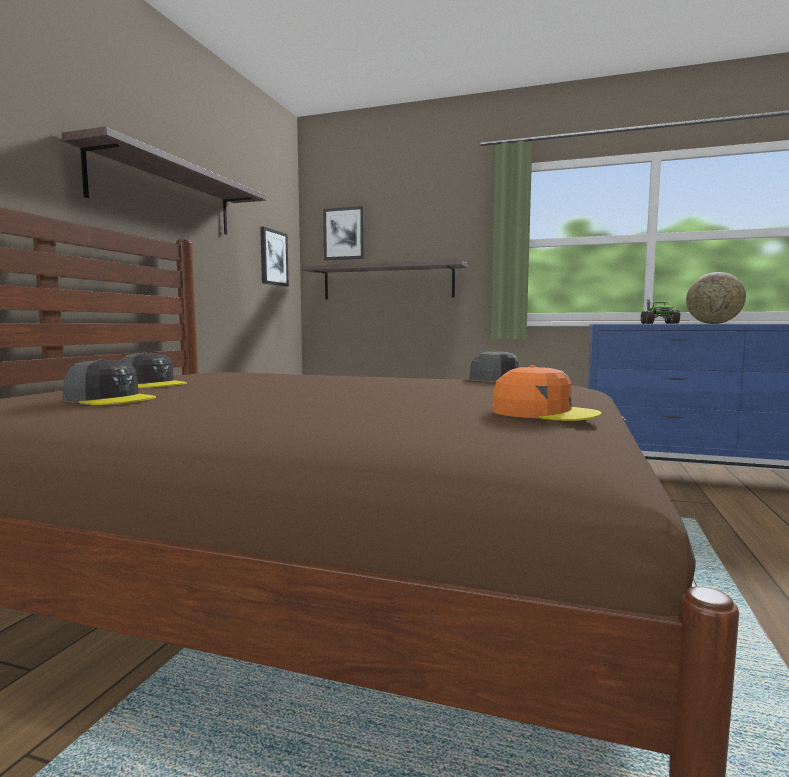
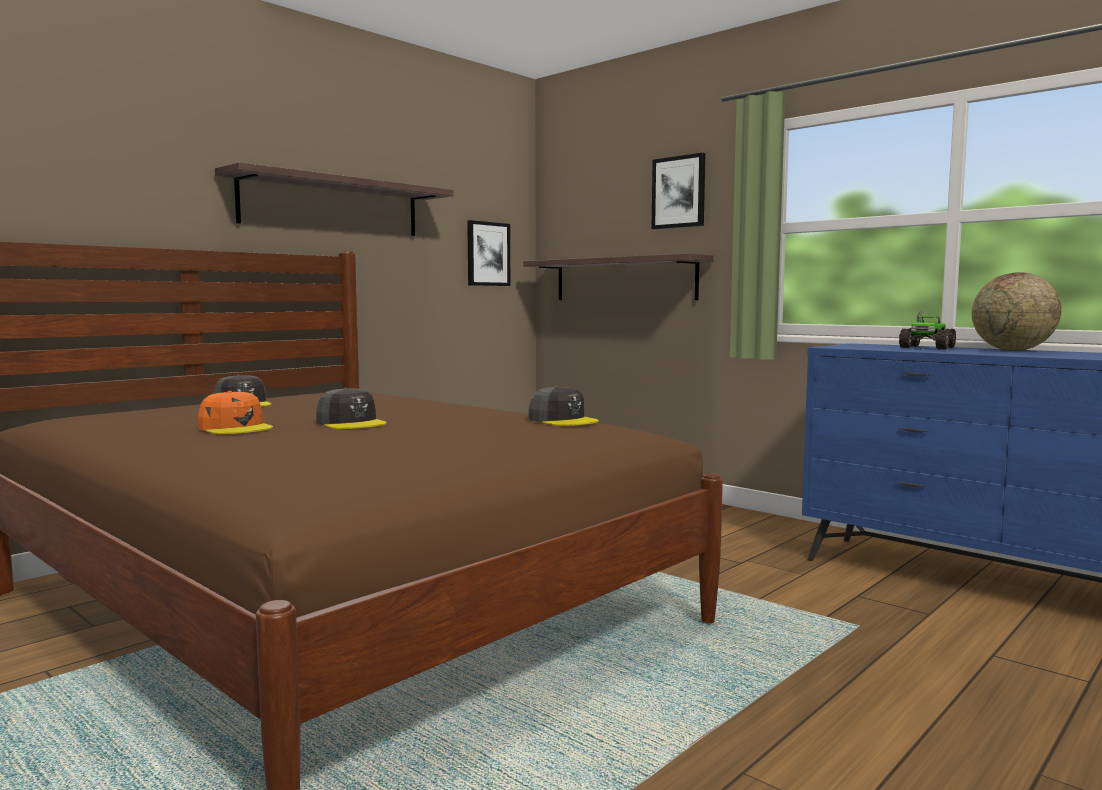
camera: 25 degrees right, 0 degrees up
(110, 399) = (168, 419): grey cap -> grey cap (351, 423)
(344, 234) = (579, 219): picture -> picture (679, 192)
(543, 412) = (419, 460): orange cap -> orange cap (236, 428)

